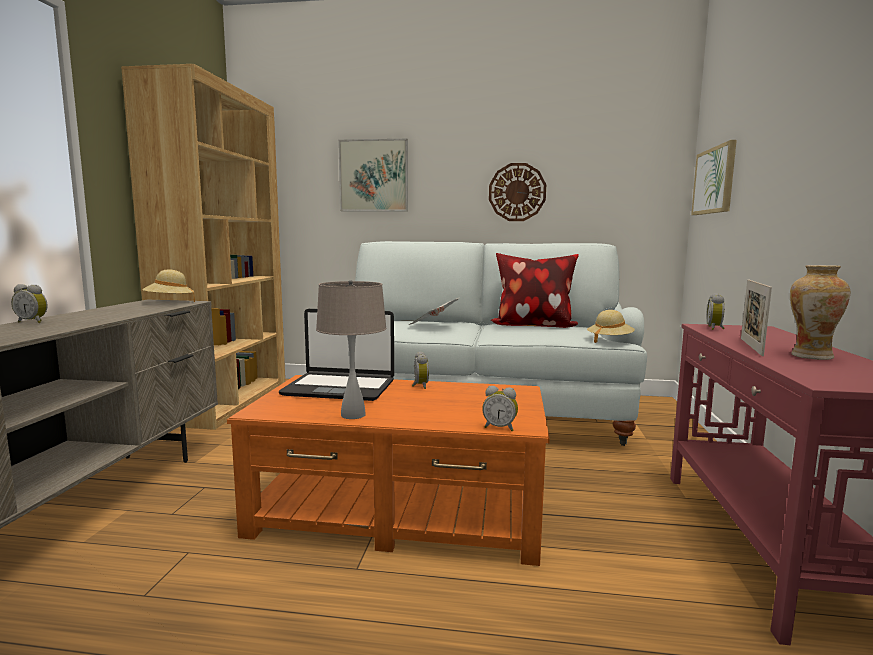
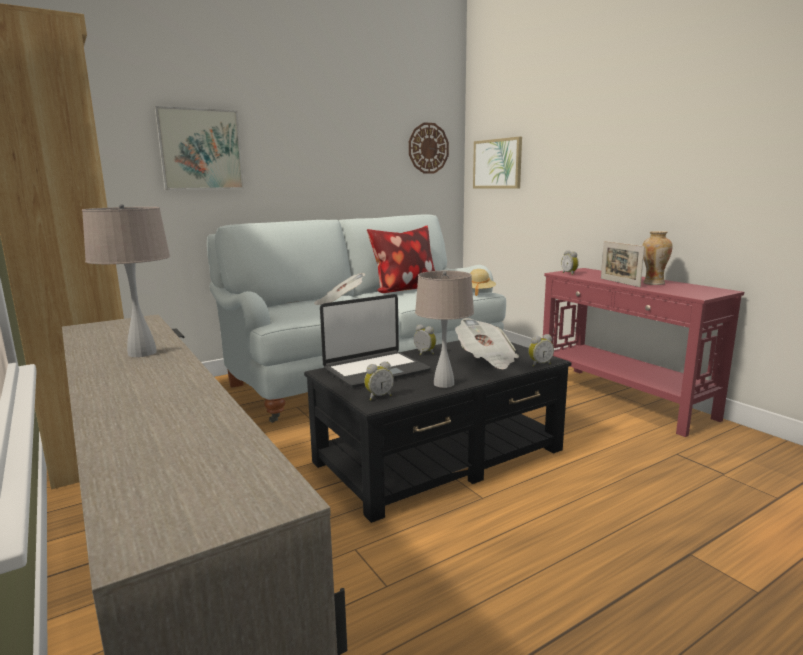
camera: 40 degrees left, 5 degrees up
(33, 322) = (100, 374): alarm clock -> alarm clock (378, 396)
(97, 317) = (141, 353): none -> beige table lamp
(169, 302) = (119, 324): beige hat -> none
(401, 510) = (441, 456): orange coffee table -> black coffee table
(459, 407) = (486, 359): none -> newspaper
(517, 192) = (344, 169): wall clock -> wall clock (428, 148)

